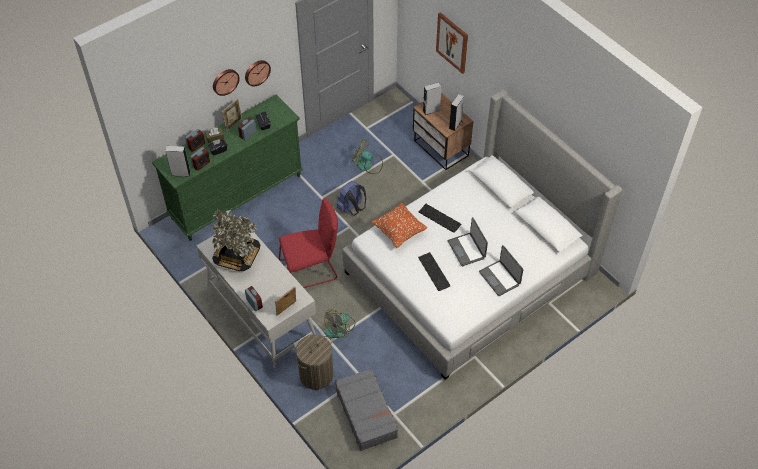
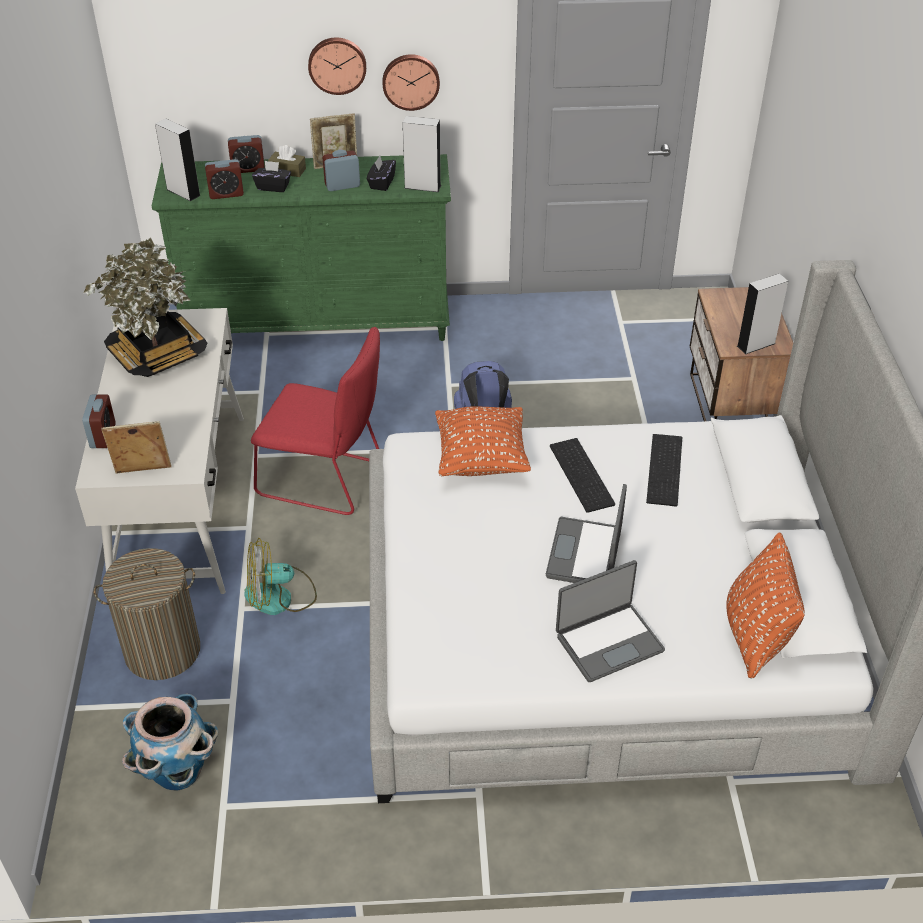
camera: 35 degrees right, 10 degrees down
(366, 413) = (178, 772): grey suitcase -> planter
(367, 165) = (572, 374): fan -> none
(431, 110) = (727, 306): grey speaker -> grey speaker (422, 186)
(435, 271) = (484, 560): keyboard -> keyboard (666, 470)
(452, 42) = (810, 159): picture -> none
(500, 278) = (608, 642): laptop -> laptop turned 120 degrees counterclockwise
(543, 249) = (755, 636): none -> orange pillow

